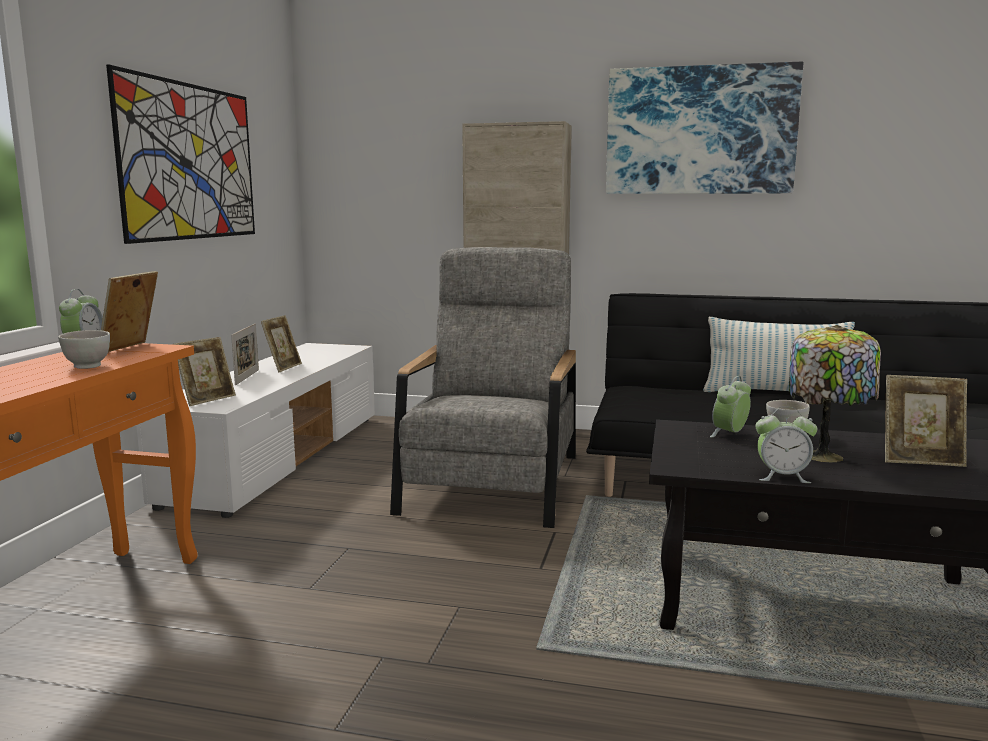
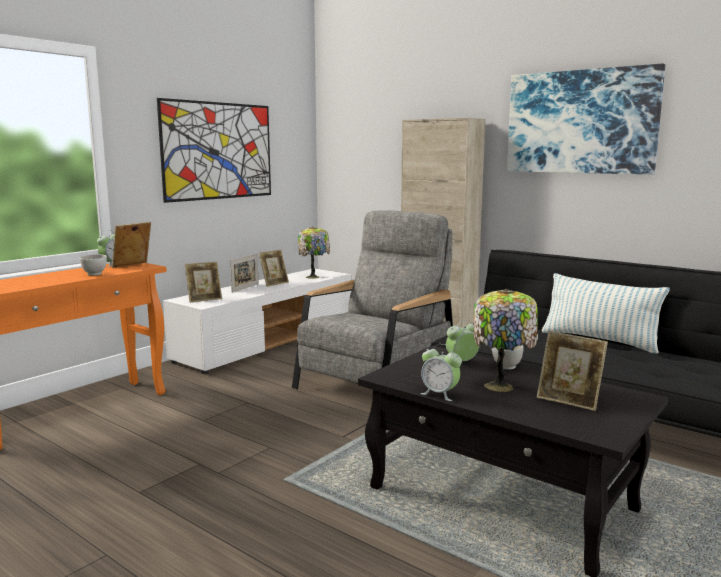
camera: 25 degrees right, 0 degrees up
(326, 353) = (314, 277): none -> table lamp

